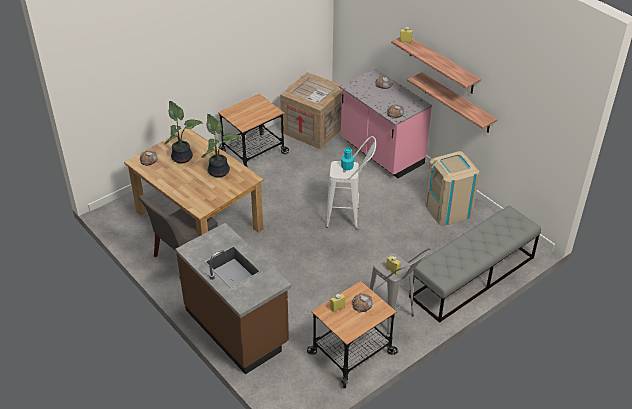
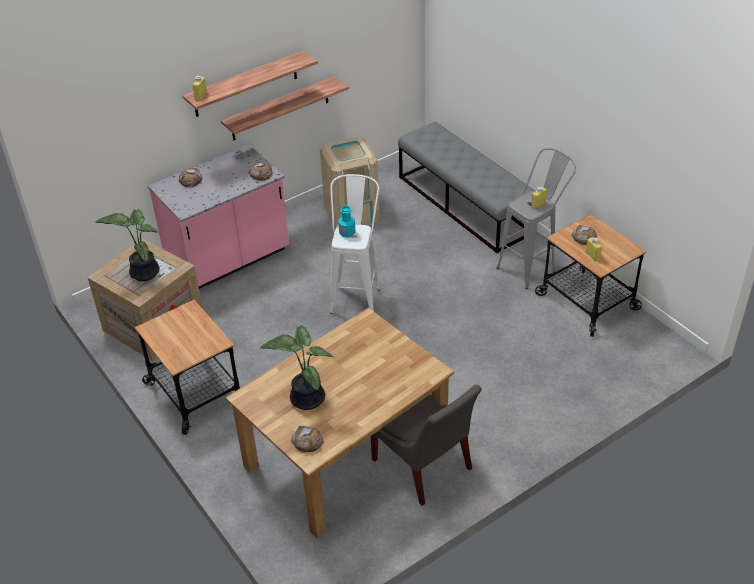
camera: 85 degrees left, 0 degrees up
(219, 170) = (345, 354): potted plant -> potted plant (143, 272)
(237, 327) = (557, 403): brown counter -> none

